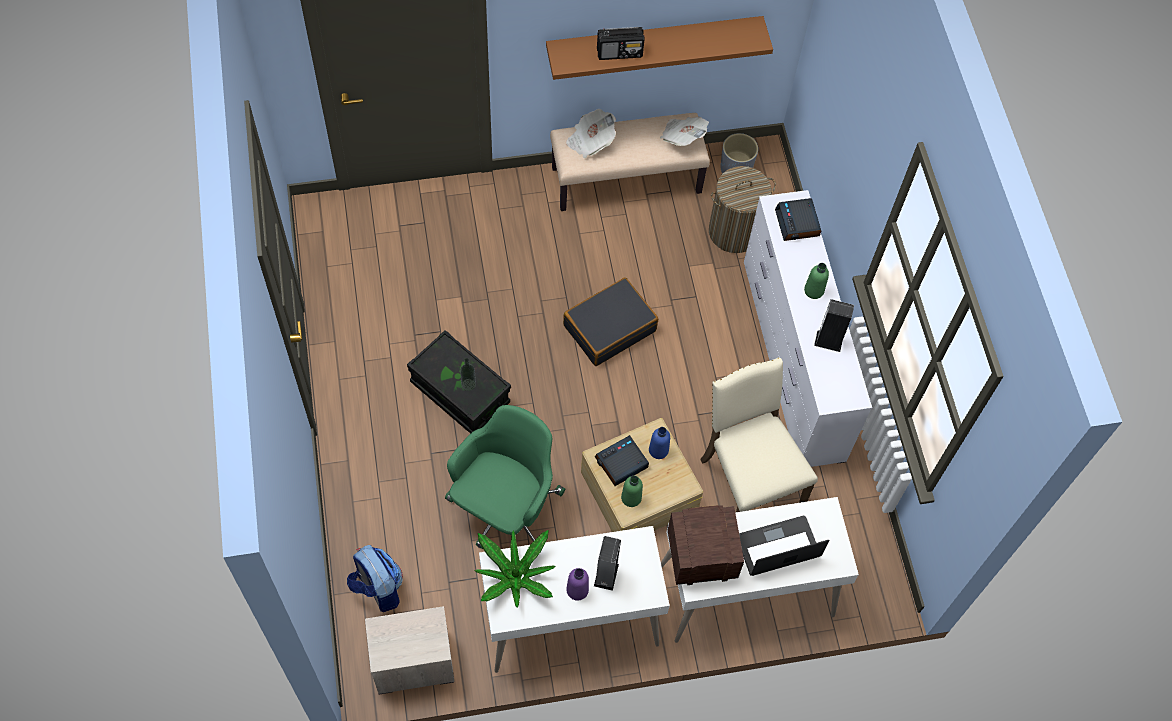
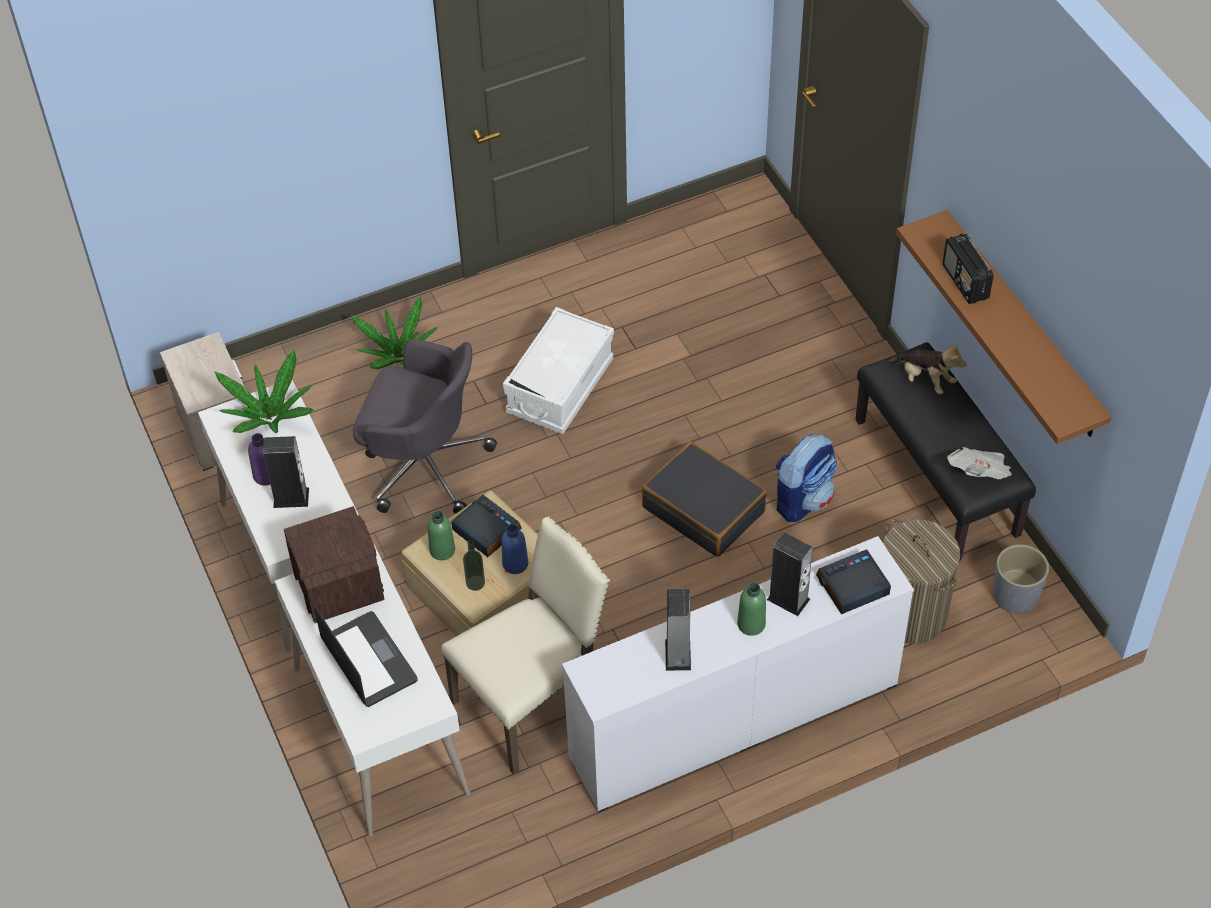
camera: 80 degrees right, 10 degrees down
(378, 588) = (296, 378): backpack -> backpack (803, 499)
(383, 503) = (399, 355): none -> potted plant
(460, 393) = (560, 387): black storage box -> white storage box
(468, 384) = (549, 368): bottle -> bottle (475, 583)
(505, 508) = (424, 465): green office chair -> grey office chair
(590, 141) = (925, 379): newspaper -> plush toy
(626, 179) = (938, 477): beige bench -> black bench
(798, 263) = (788, 599): none -> speaker

